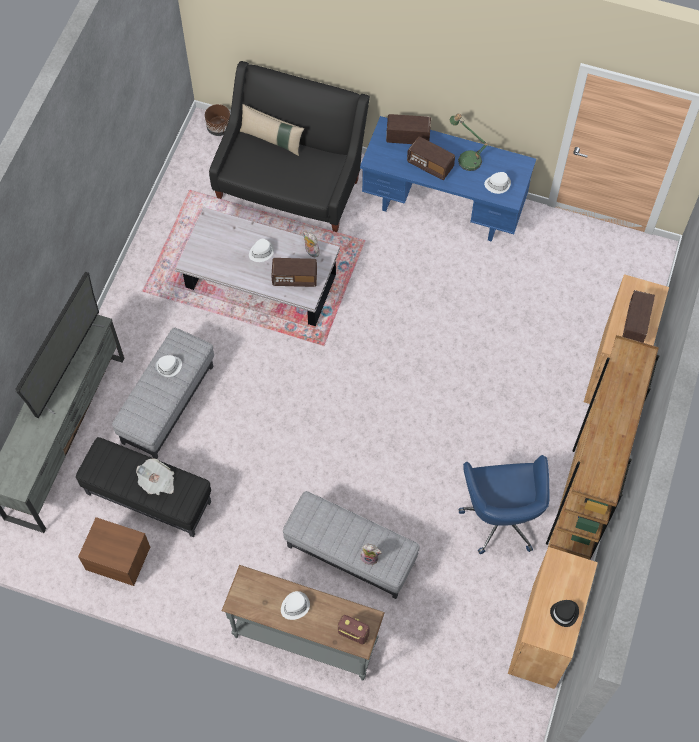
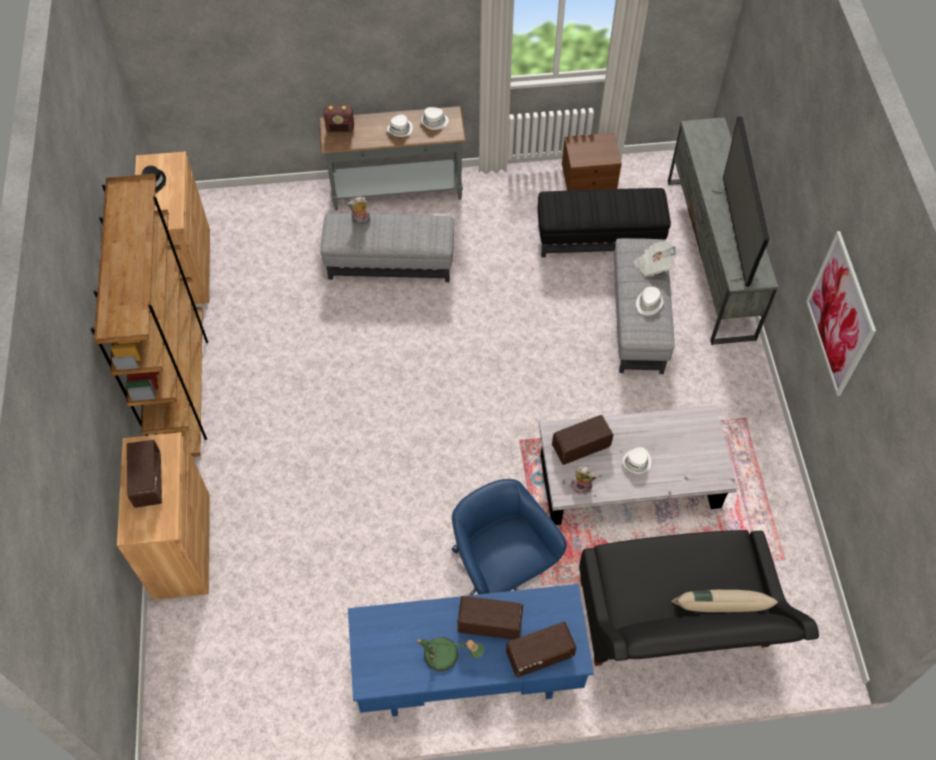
camera: 155 degrees right, 5 degrees down
(89, 184) = (840, 314): none -> picture
(157, 482) = (587, 207): newspaper -> newspaper (653, 265)
(219, 128) = (811, 663): brown planter -> none
(497, 184) = (390, 634): white hat -> white hat (434, 121)
(501, 516) = (260, 348): blue office chair -> blue office chair (500, 572)

